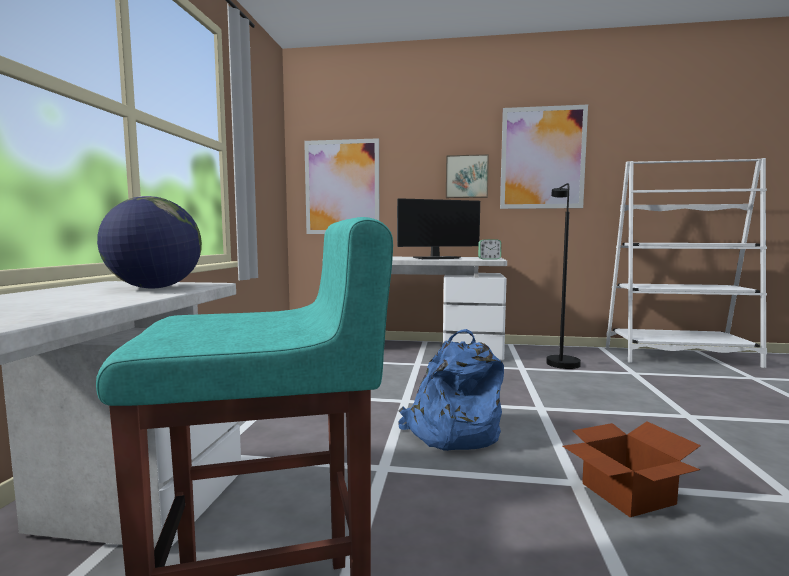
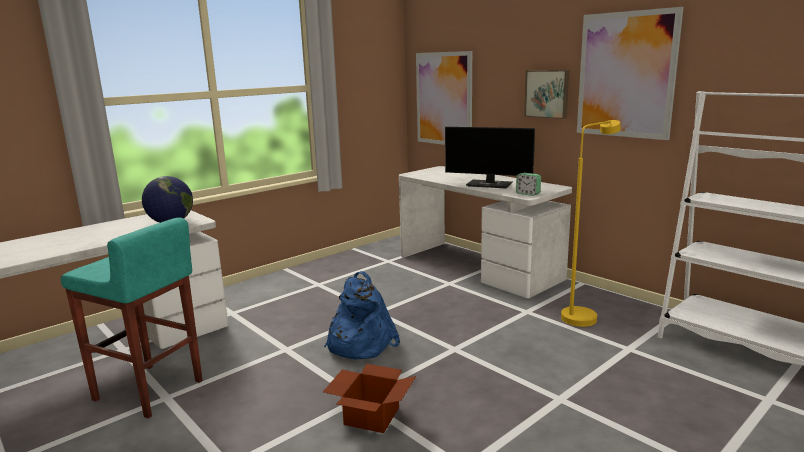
camera: 40 degrees right, 10 degrees up
(560, 361) = (583, 315): black floor lamp -> yellow floor lamp

